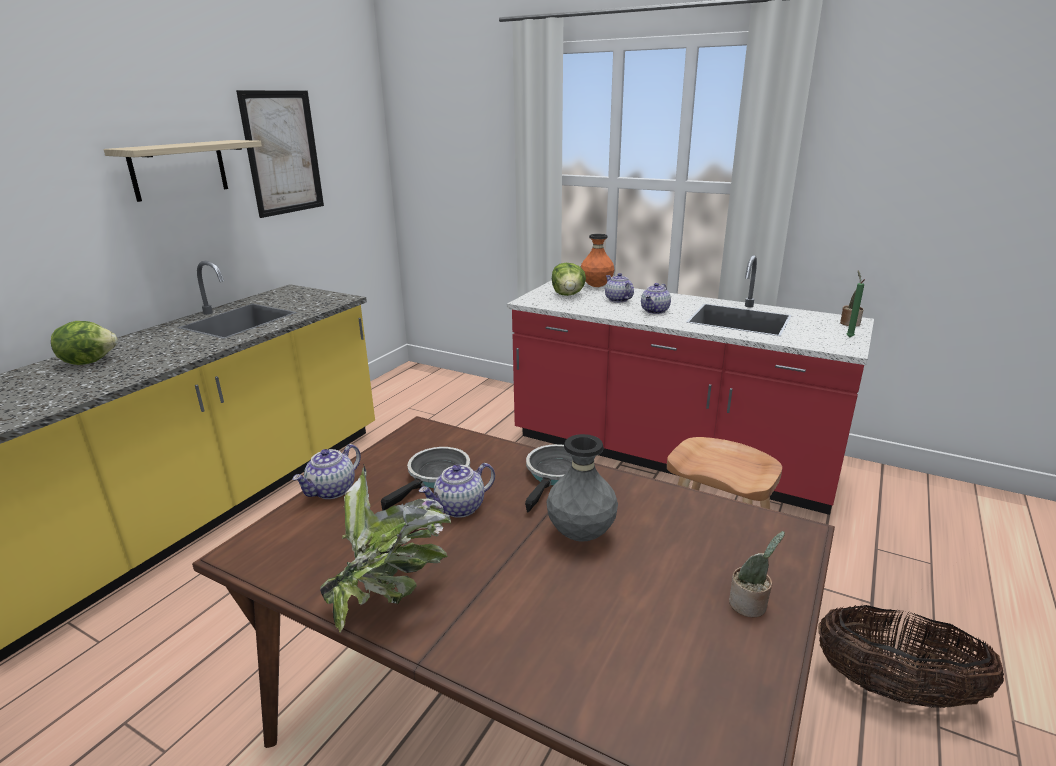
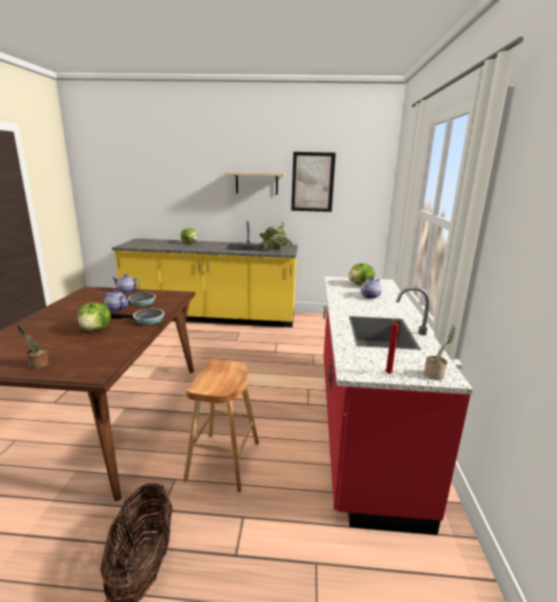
camera: 65 degrees right, 5 degrees down
(392, 592) = (62, 308): potted plant -> potted plant (274, 250)
(581, 535) = (96, 330): grey vase -> lettuce
(596, 286) = (391, 289): orange vase -> none
(655, 311) = (360, 306): teapot -> none
(850, 338) = (387, 374): green candle -> red candle

